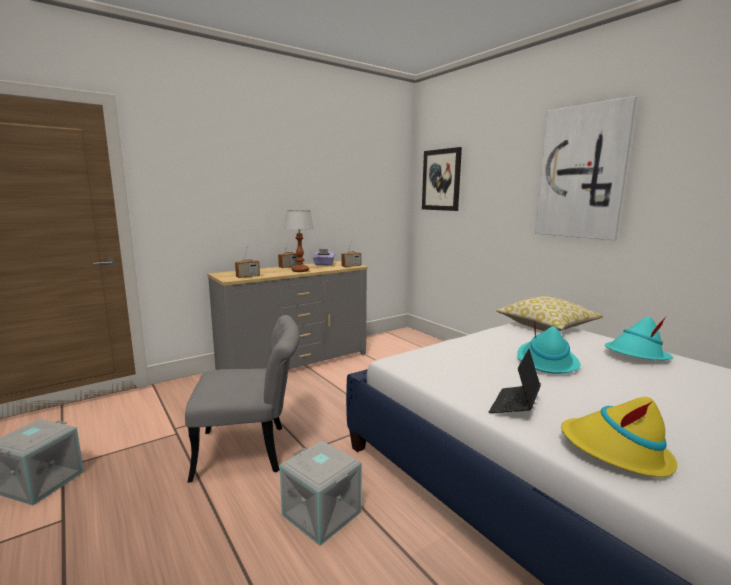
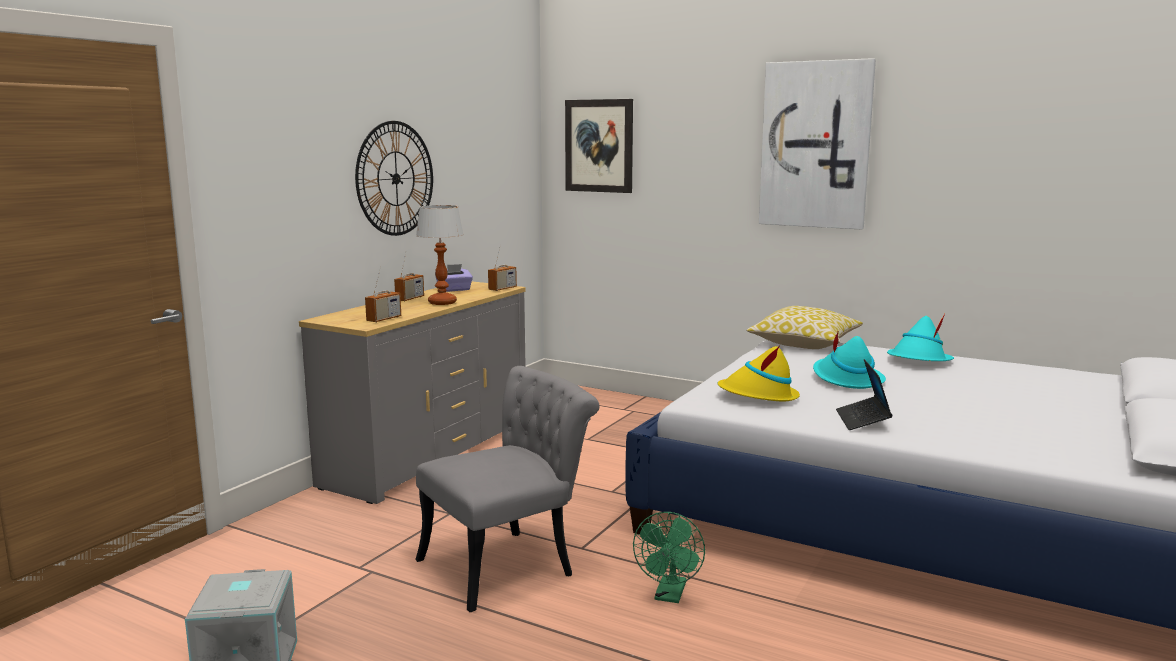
camera: 25 degrees left, 0 degrees up
(287, 194) = (395, 178): none -> wall clock
(323, 513) = (669, 595): grey storage box -> green fan
(615, 452) = (973, 438): yellow hat -> yellow hat (758, 396)

